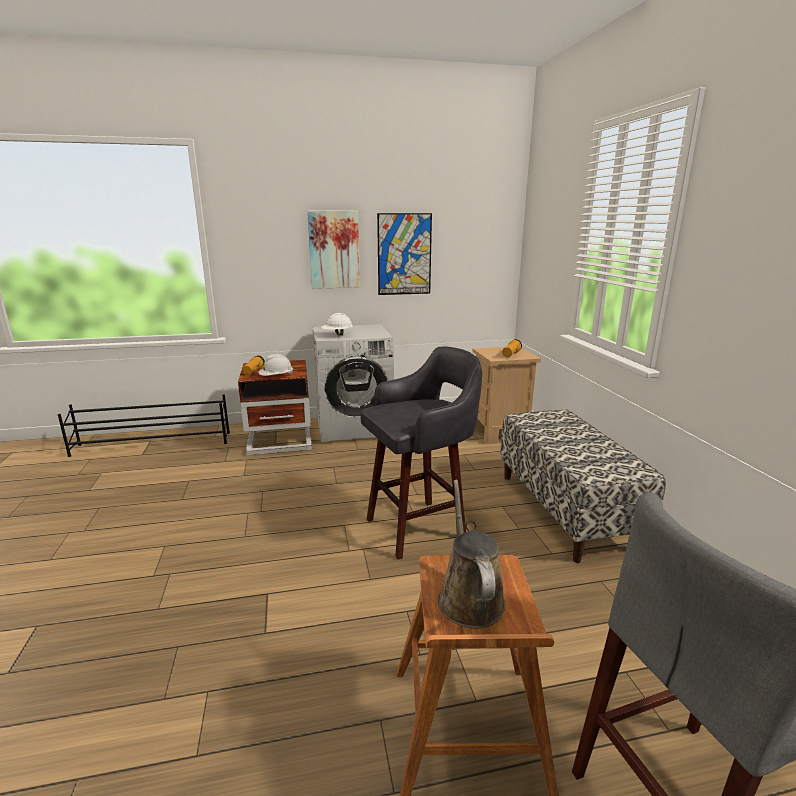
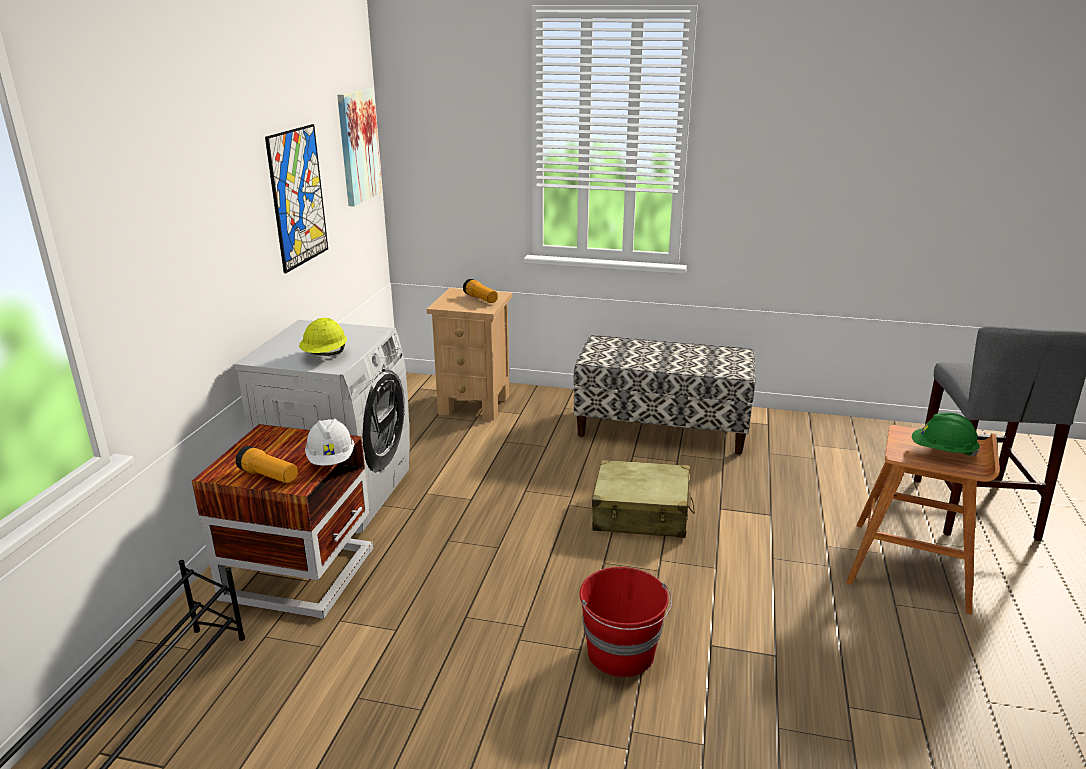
camera: 65 degrees left, 5 degrees up
(245, 553) = (622, 653): none -> red bucket
(334, 249) = (230, 214): picture -> picture (358, 146)
(337, 335) = (325, 356): white hard hat -> yellow hard hat
(419, 527) = (641, 514): grey stool -> beige suitcase
(469, 597) = (942, 452): brown watering can -> green hard hat

